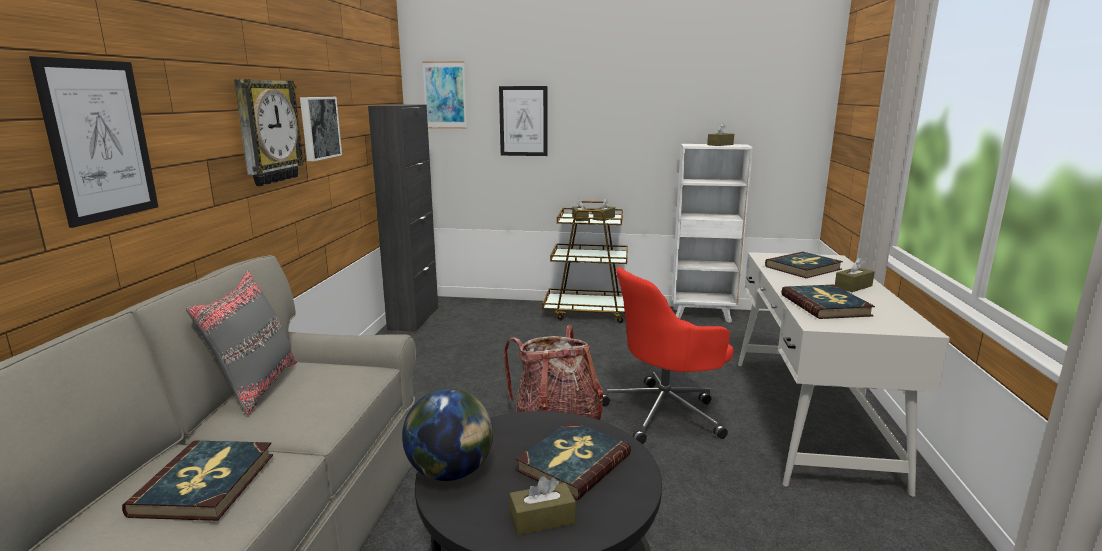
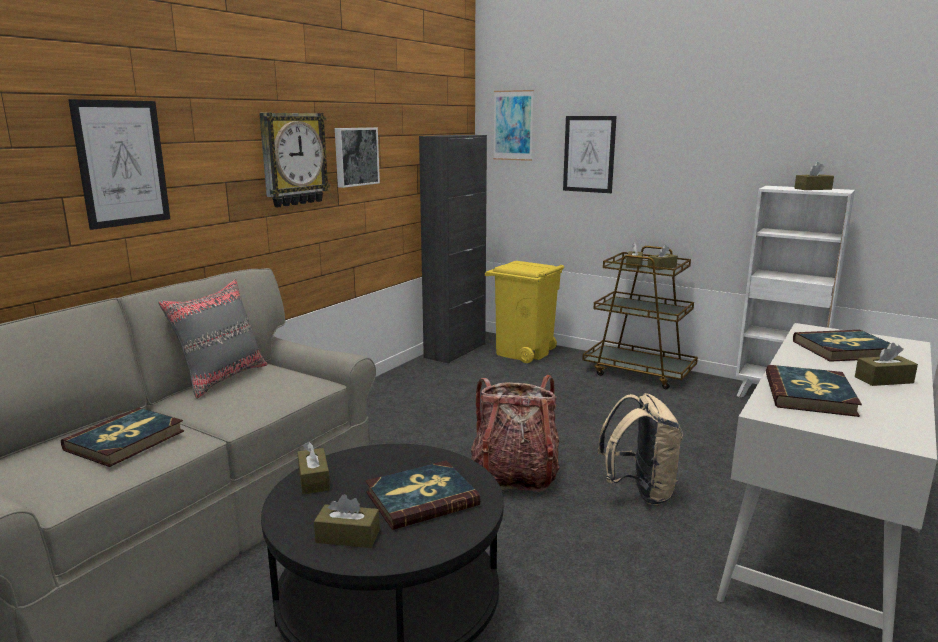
camera: 25 degrees right, 0 degrees up
(451, 472) = (314, 480): globe -> brown tissue box
(479, 310) = (523, 353): none -> yellow trash can
(665, 413) = (639, 491): red office chair -> beige backpack

